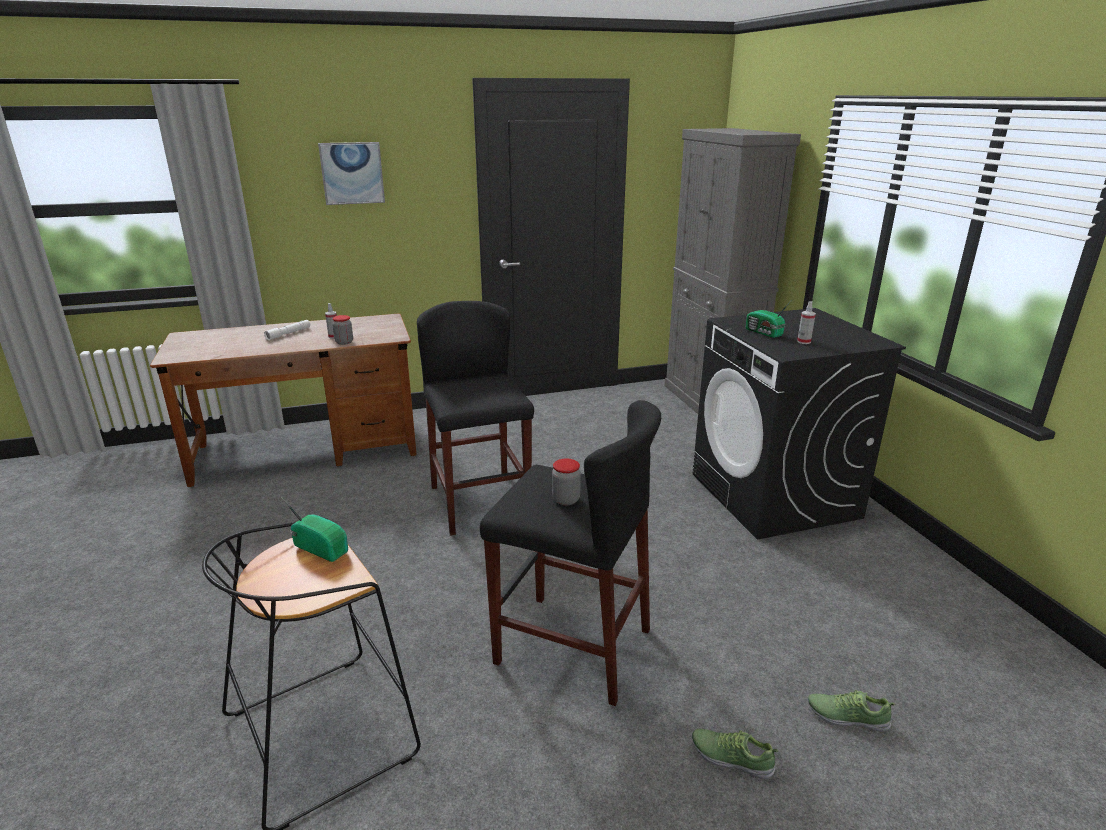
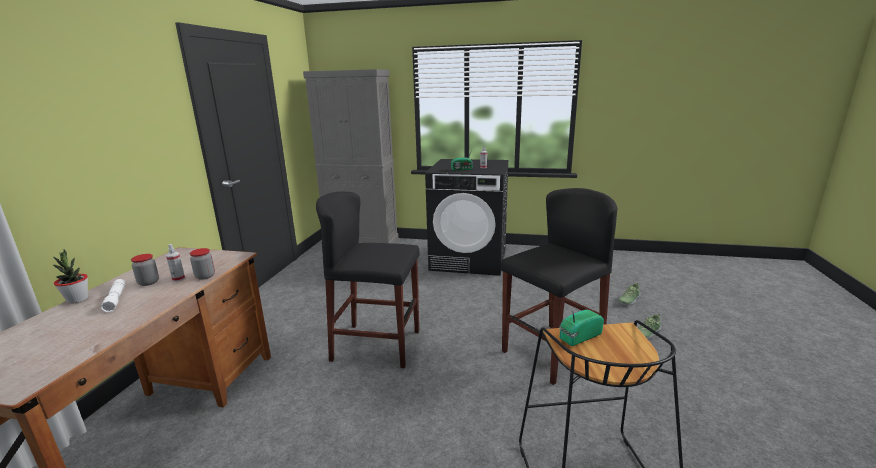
camera: 60 degrees left, 5 degrees down
(283, 325) = (77, 299): none -> potted plant
(352, 173) = (91, 113): picture -> none
(566, 499) = (559, 257): jar -> jar (148, 282)

